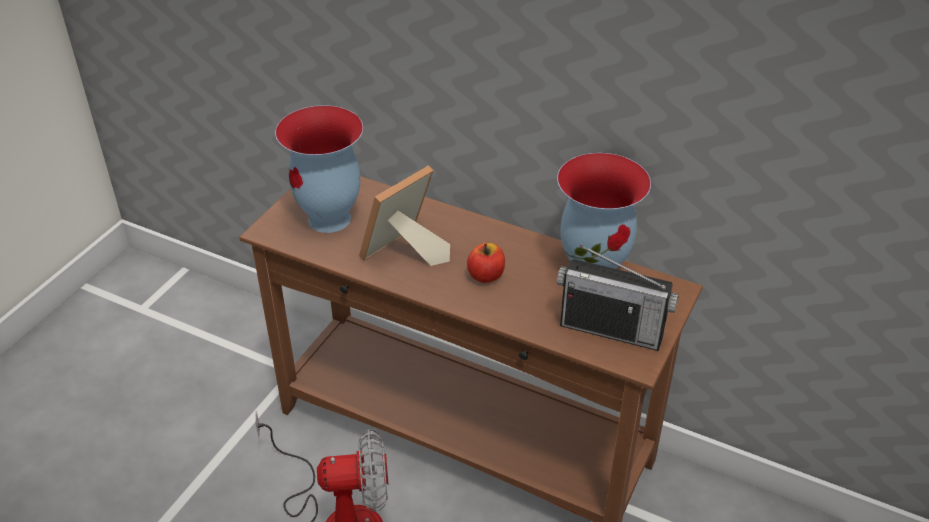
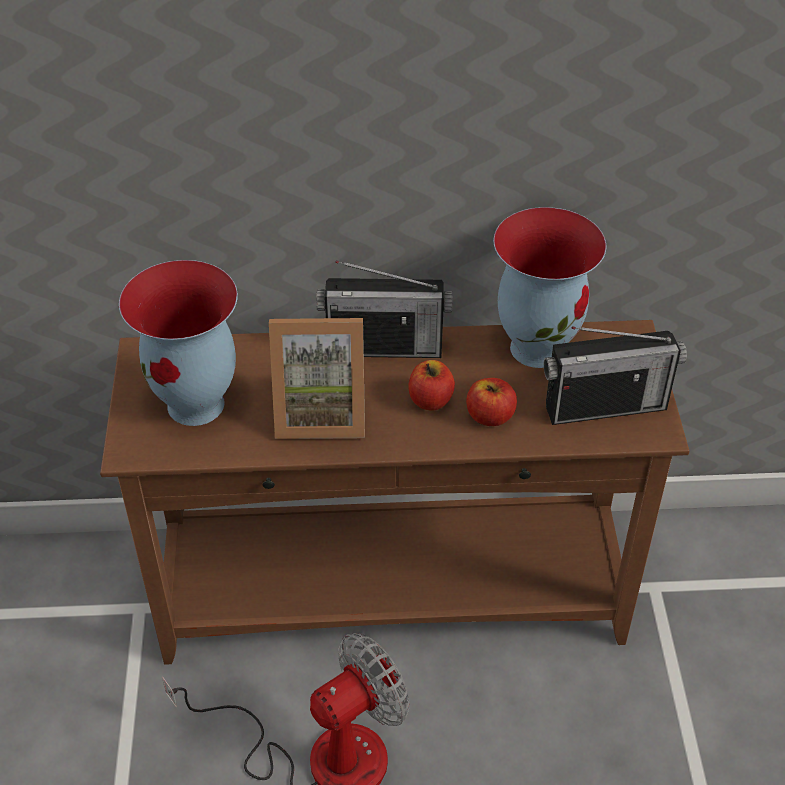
camera: 30 degrees left, 5 degrees up
(404, 254) = (320, 412): picture frame -> picture frame turned 105 degrees counterclockwise
(483, 230) = (384, 347): none -> radio
(519, 302) = (490, 416): none -> apple

